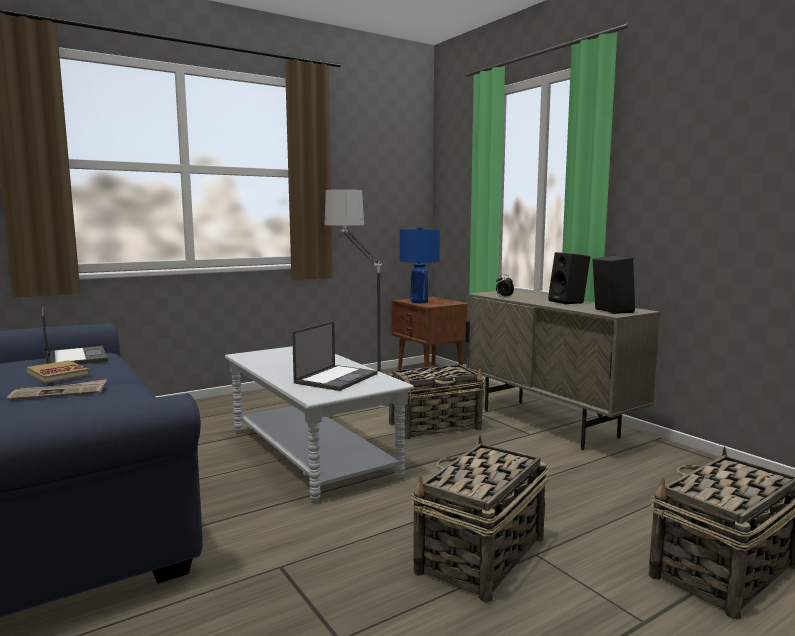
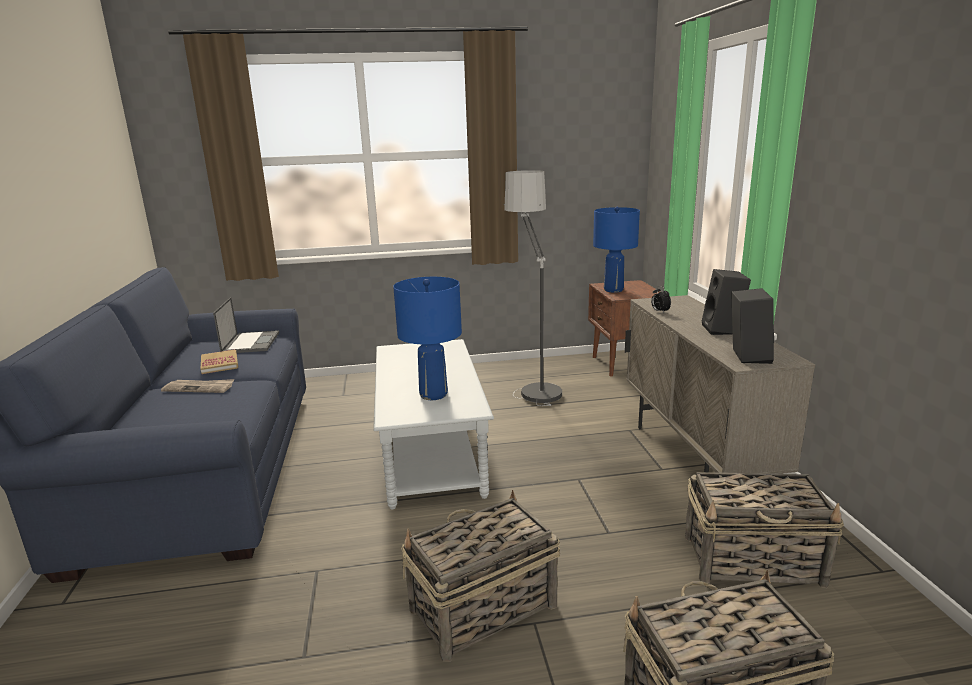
camera: 25 degrees right, 10 degrees up
(336, 378) = (433, 394): laptop -> blue table lamp
(435, 426) = (569, 440): basket -> basket (754, 560)

